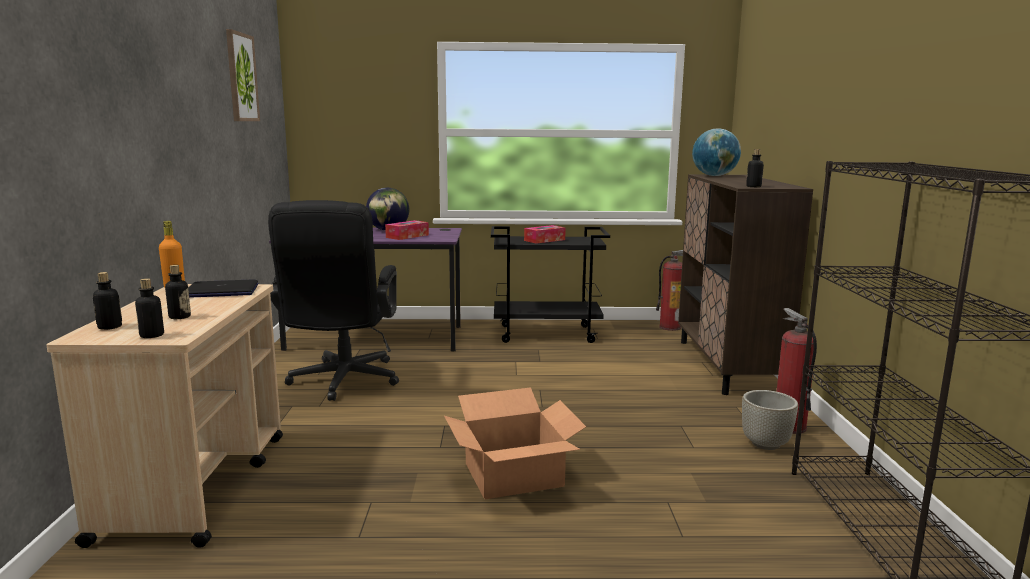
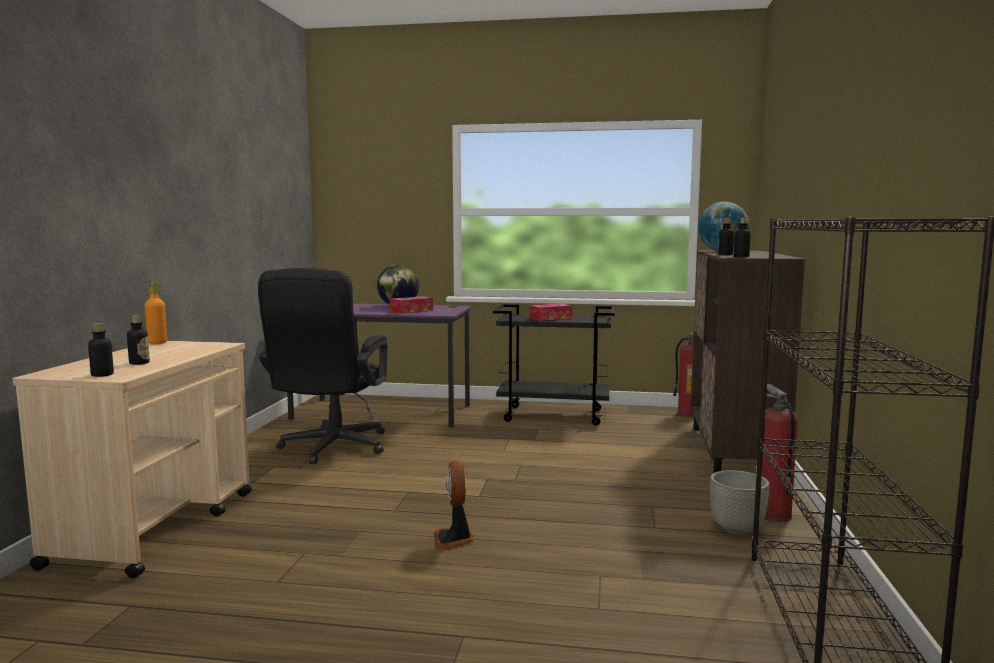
camera: 10 degrees right, 5 degrees down
(110, 327) = (74, 368): bottle -> bottle (725, 255)
(221, 291) = (194, 346): laptop -> none
(241, 77) = (259, 160): picture -> none
(514, 475) = (454, 540): cardboard box -> fan

